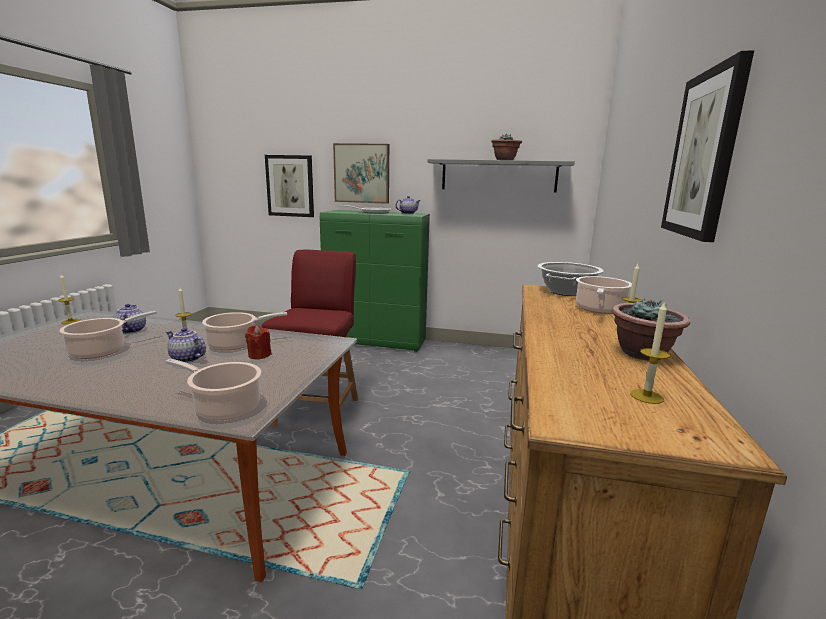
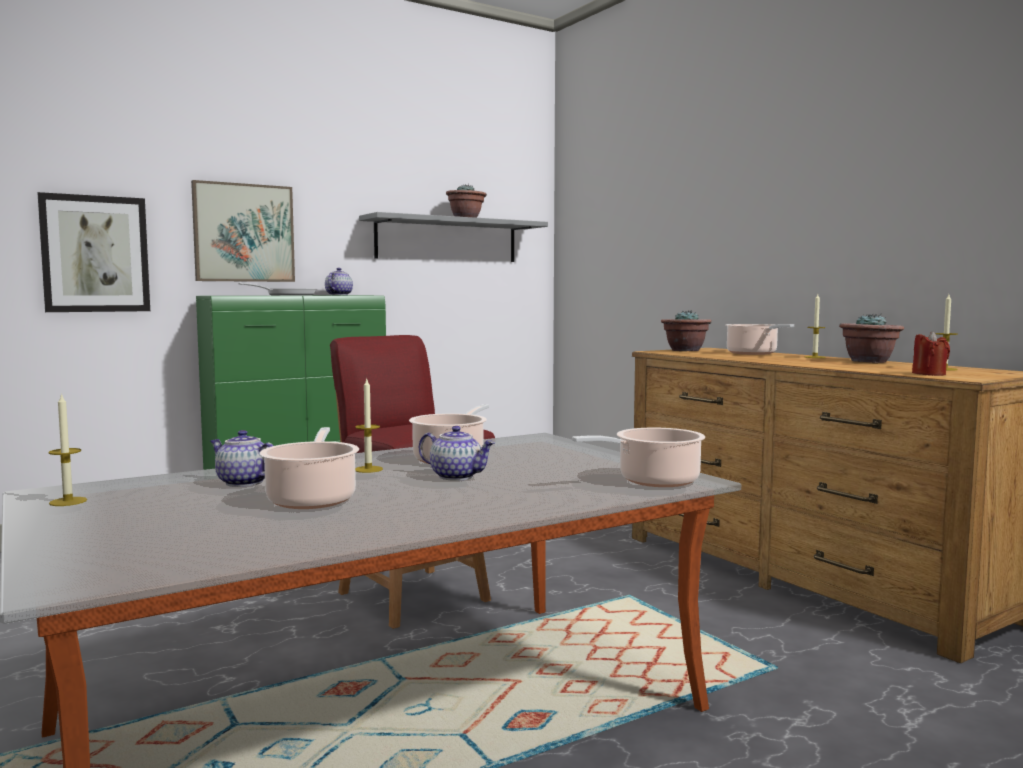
camera: 45 degrees left, 10 degrees down
(186, 359) = (457, 476): teapot -> teapot turned 135 degrees counterclockwise
(259, 355) = (517, 457): red candle -> red candle (929, 374)
(566, 292) = (685, 350): cooking pot -> potted plant
(704, 155) = (848, 201): picture -> none

